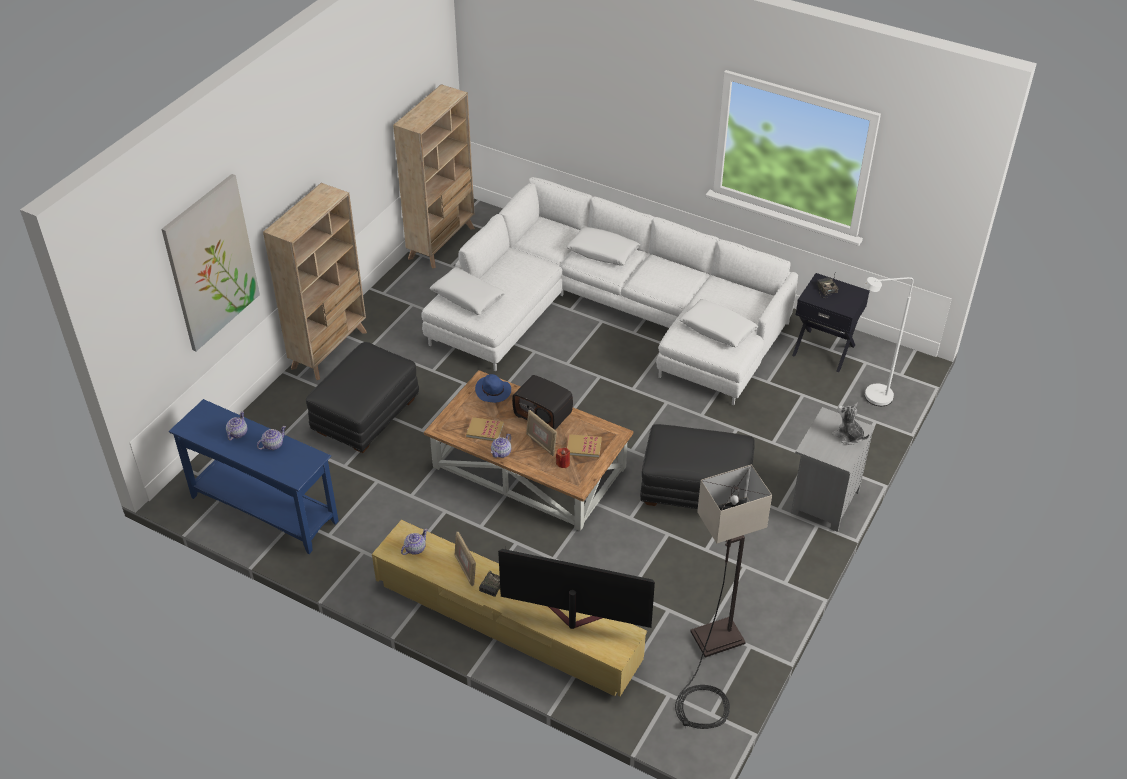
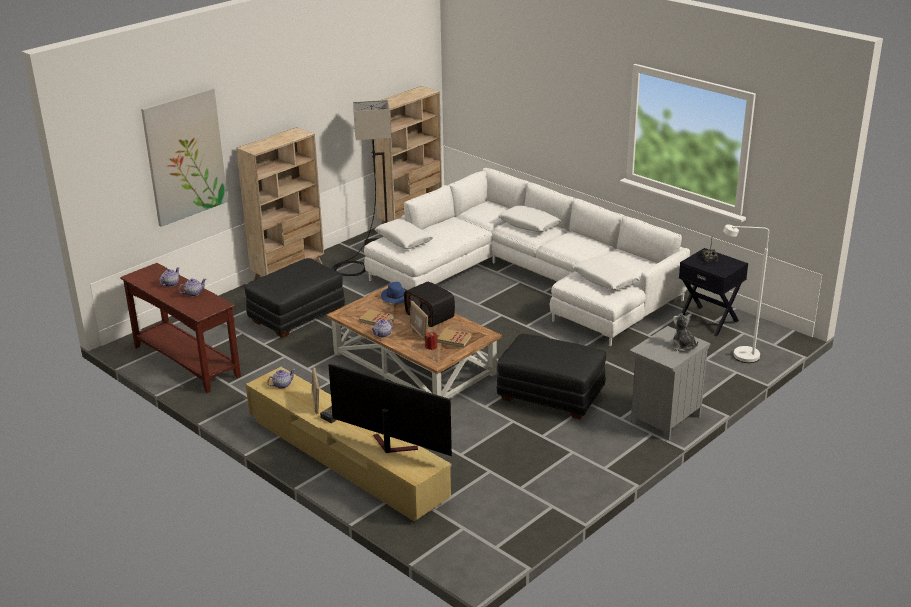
camera: 15 degrees right, 15 degrees down
(263, 509) = (186, 362): blue console table -> brown console table
(708, 675) = (504, 520): floor lamp -> floor lamp (363, 258)

